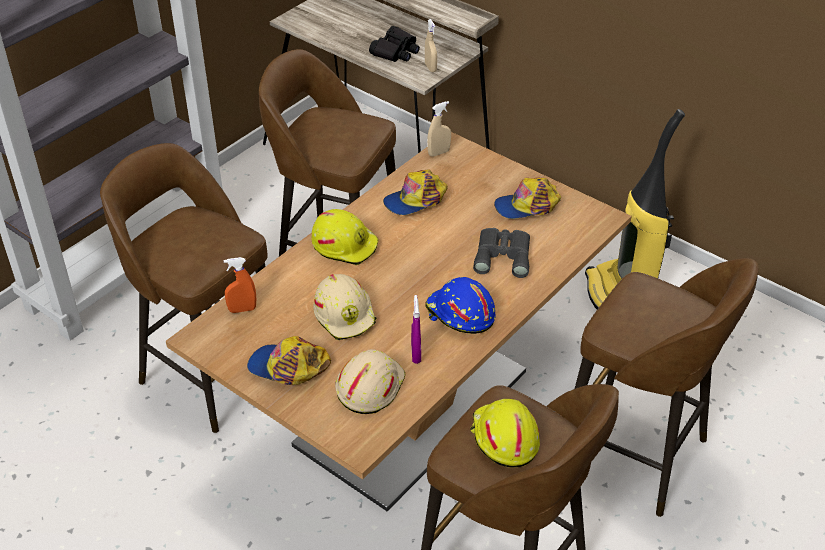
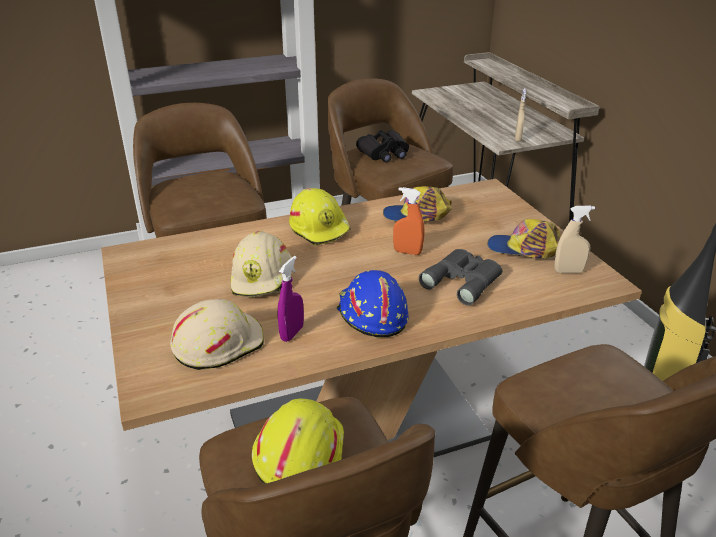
camera: 30 degrees right, 10 degrees down
(242, 309) = (184, 246): orange spray bottle -> orange spray bottle (407, 252)
(288, 367) = (167, 300): cap -> none
(396, 52) = (496, 124): black binoculars -> black binoculars (384, 153)
(439, 153) = (471, 190): beige spray bottle -> beige spray bottle (568, 271)

